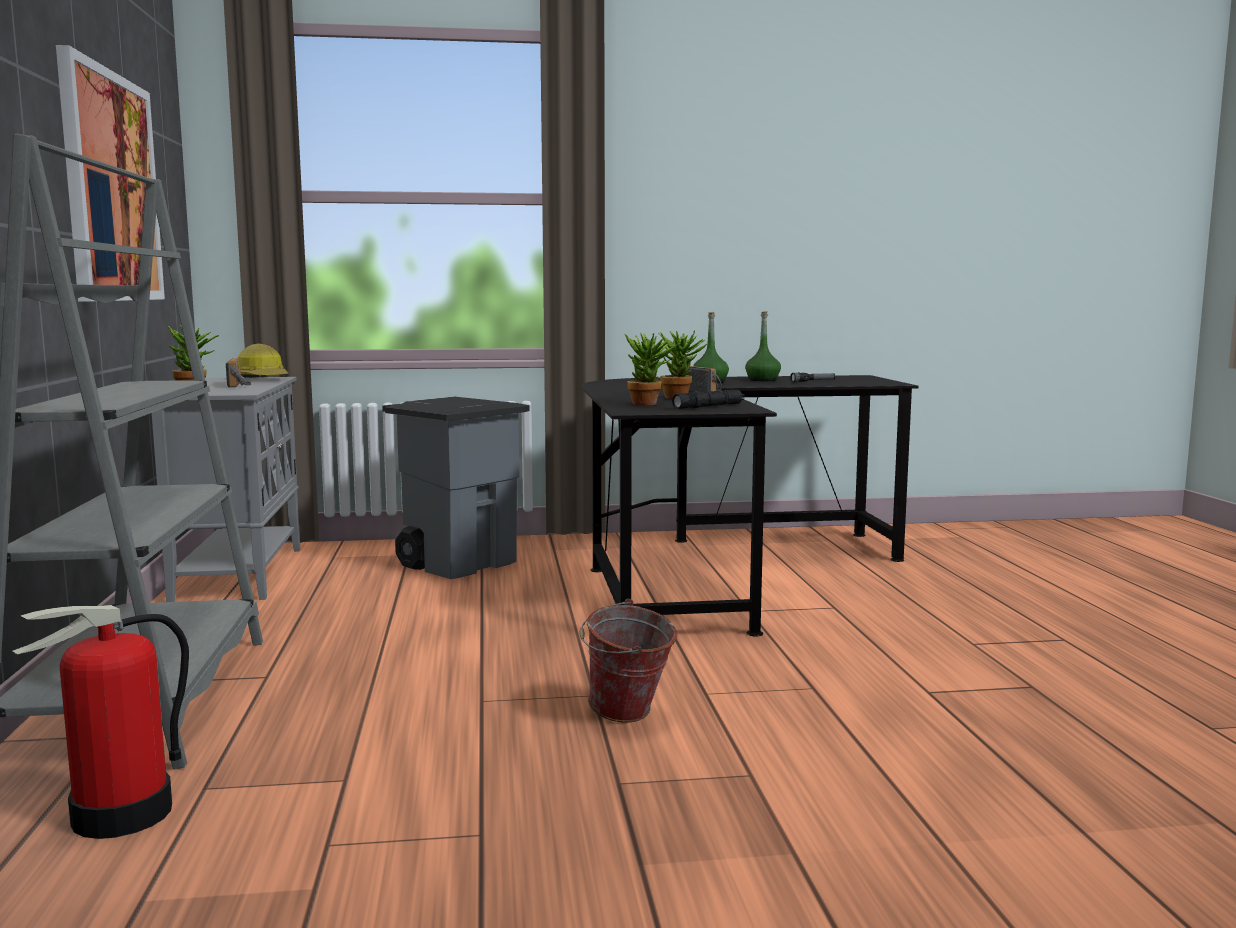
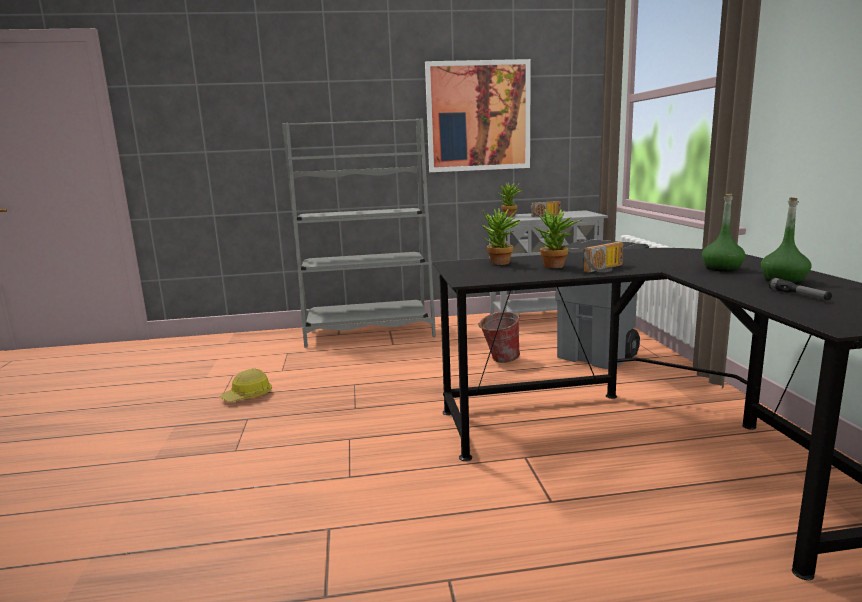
camera: 90 degrees right, 5 degrees up
(122, 815) = (273, 347): fire extinguisher -> none
(263, 379) = (583, 214): hard hat -> hard hat (248, 396)
(627, 717) = (322, 418): bucket -> bucket (499, 360)
(708, 406) = (488, 273): black flashlight -> none

